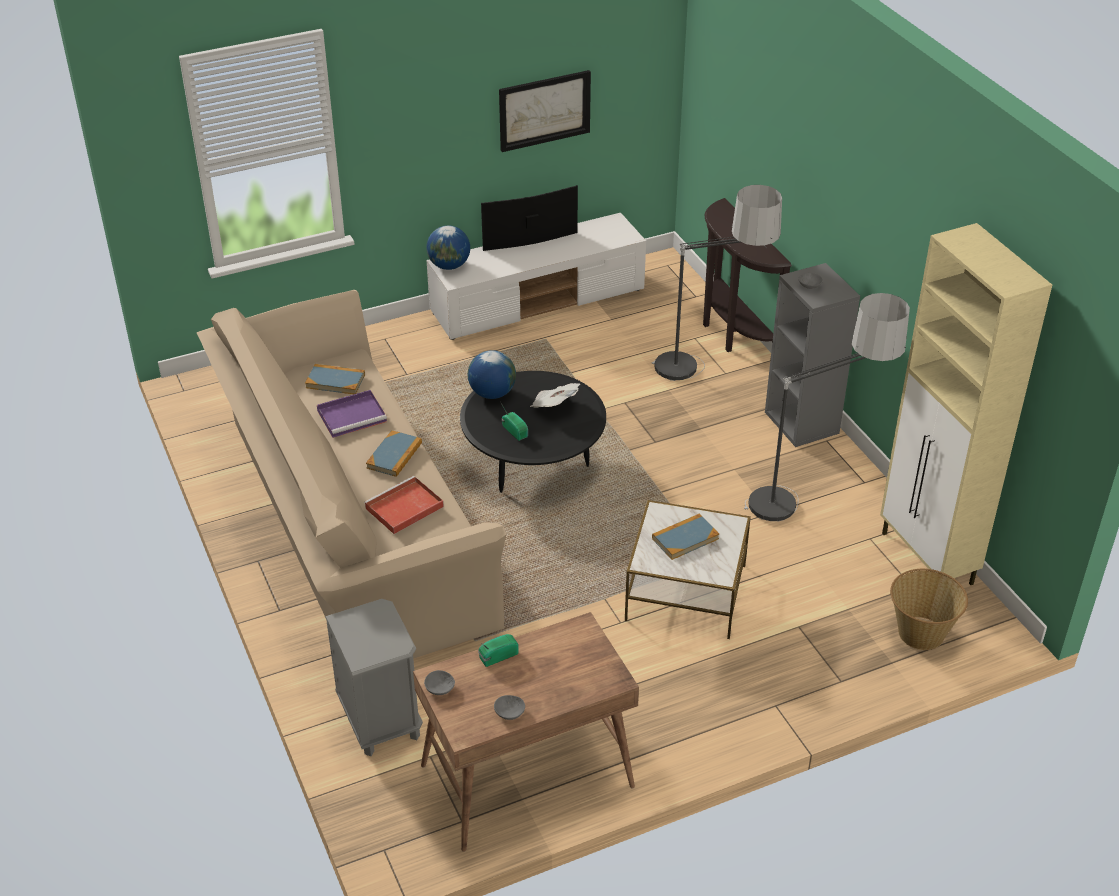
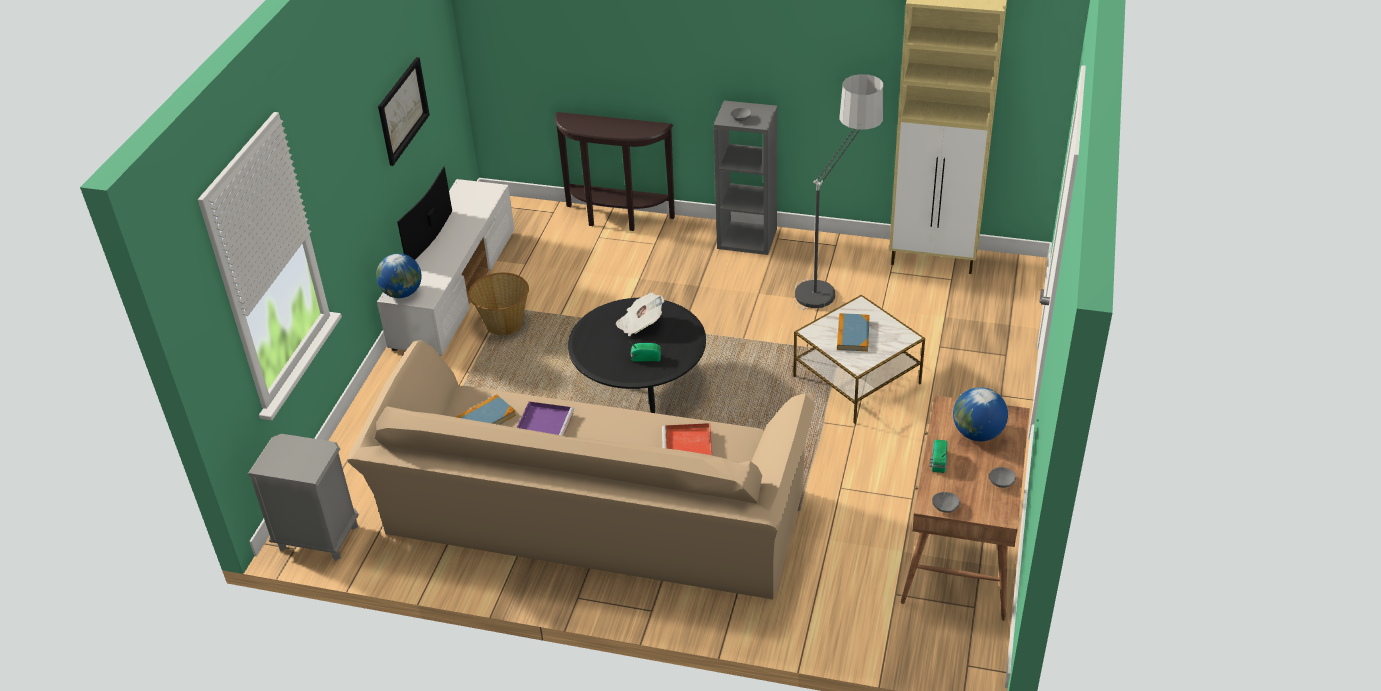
camera: 50 degrees left, 0 degrees up
(380, 721) = (833, 606): grey nightstand -> grey nightstand (318, 538)
(394, 456) = (621, 427): book -> none
(492, 393) = (587, 348): globe -> globe (977, 433)
(707, 378) = (650, 254): floor lamp -> none
(921, 632) = (995, 298): basket -> basket (503, 324)

